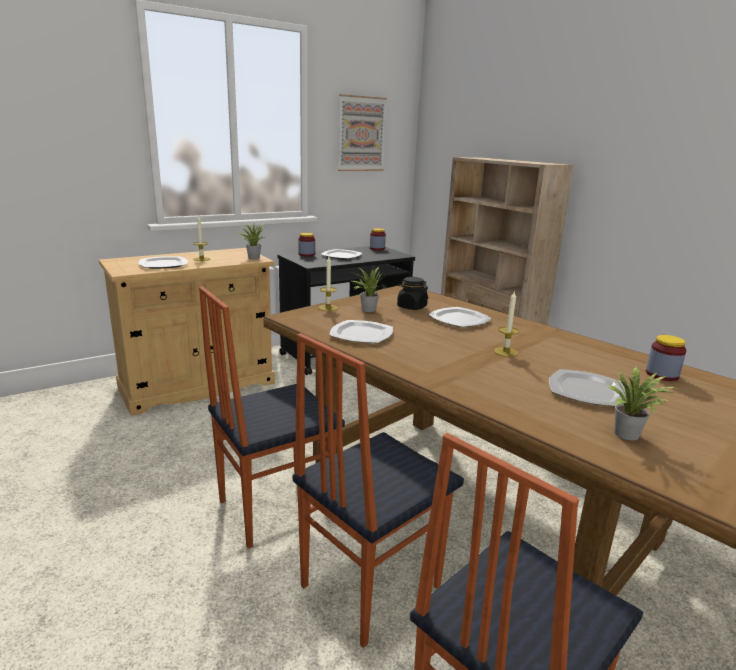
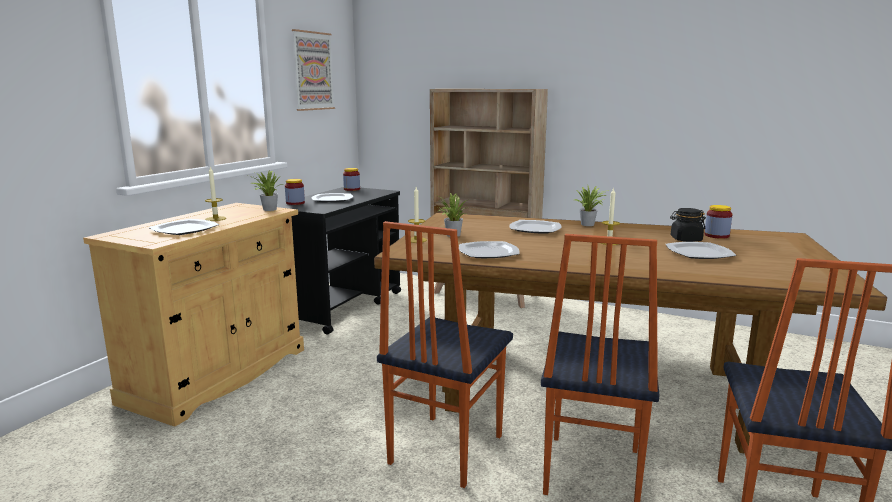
camera: 30 degrees left, 5 degrees down
(411, 307) = (481, 227): black jar -> black jar (685, 239)
(629, 435) = (765, 269): potted plant -> potted plant (589, 225)

